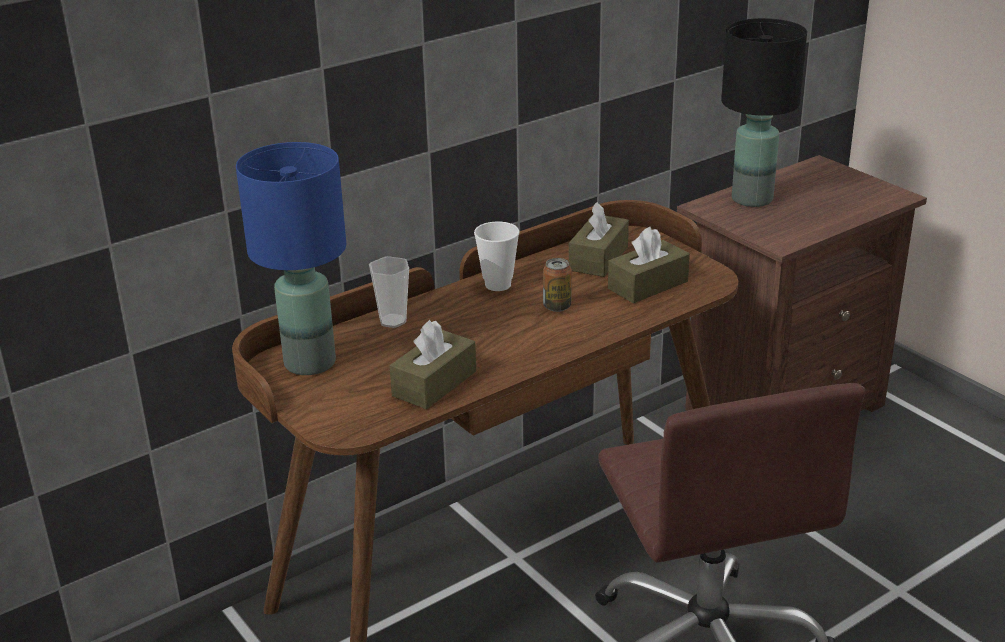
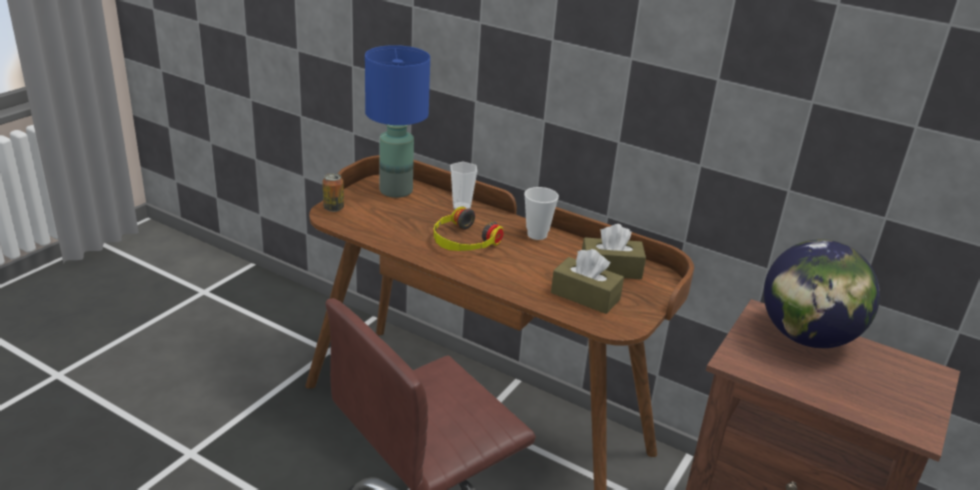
camera: 65 degrees right, 0 degrees up
(434, 383) = (393, 233): brown tissue box -> none
(486, 336) = (463, 241): none -> headphones
(557, 306) = (523, 262): can -> can (333, 208)
(753, 199) = (806, 337): black table lamp -> globe

